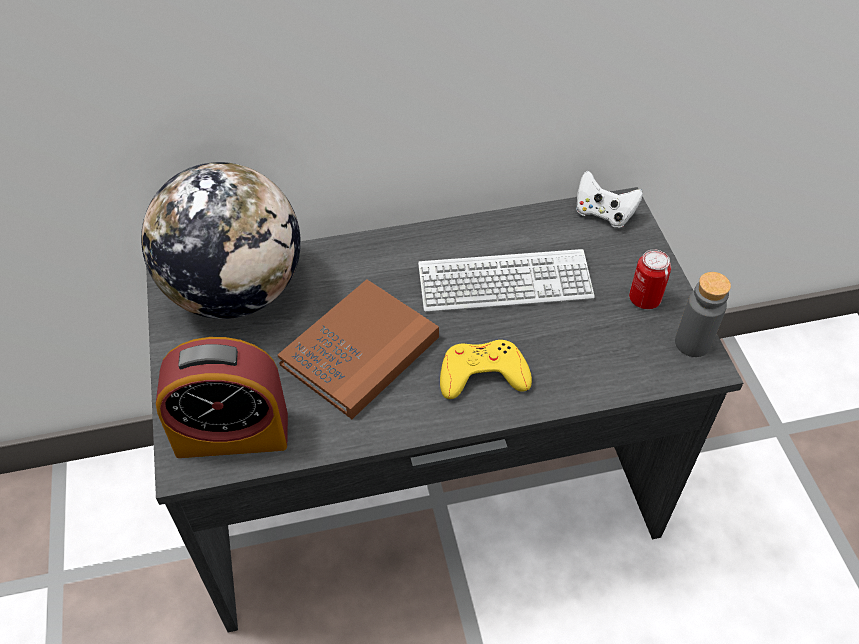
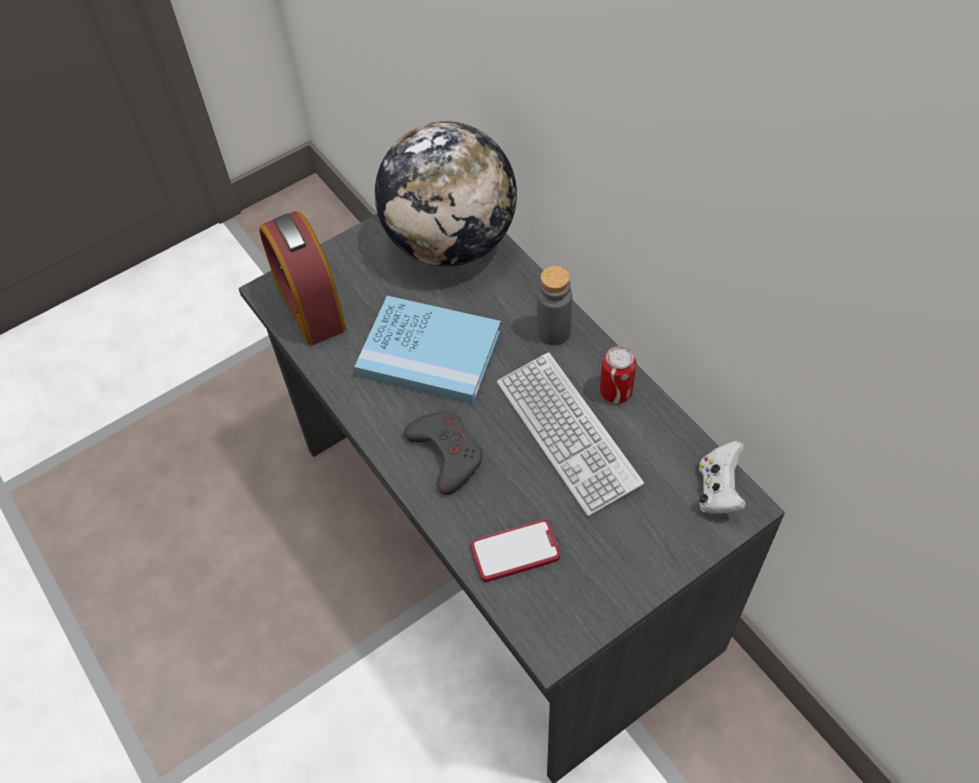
camera: 70 degrees right, 5 degrees up
(360, 351) = (429, 353): brown book -> blue book
(482, 375) = (446, 453): yellow game controller -> grey game controller
(608, 359) = (515, 552): none -> phone
(644, 299) = (613, 564): can -> can (615, 391)
(692, 343) = (575, 625): grey bottle -> grey bottle (553, 332)

